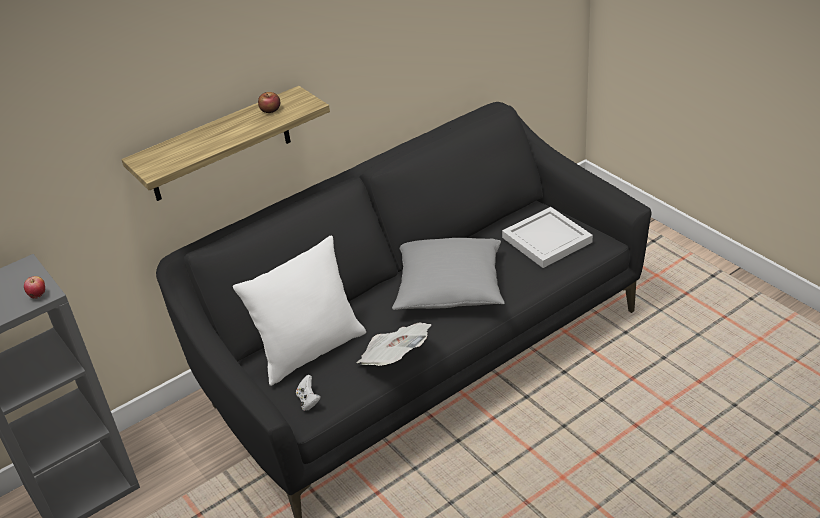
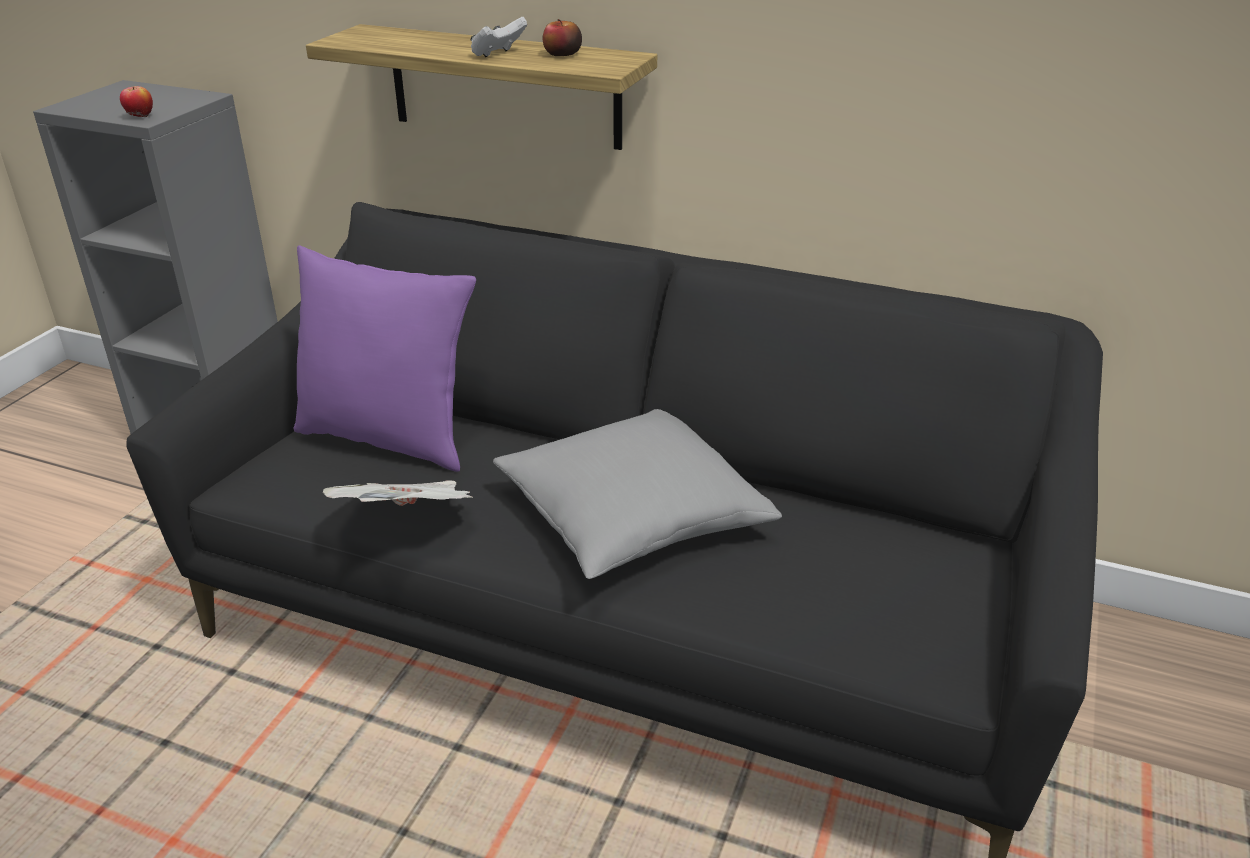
camera: 55 degrees right, 5 degrees down
(308, 401) = (275, 476): white game controller -> white game controller (498, 54)
(310, 350) = (389, 437): white pillow -> purple pillow
(548, 240) = (876, 590): white tray -> none

